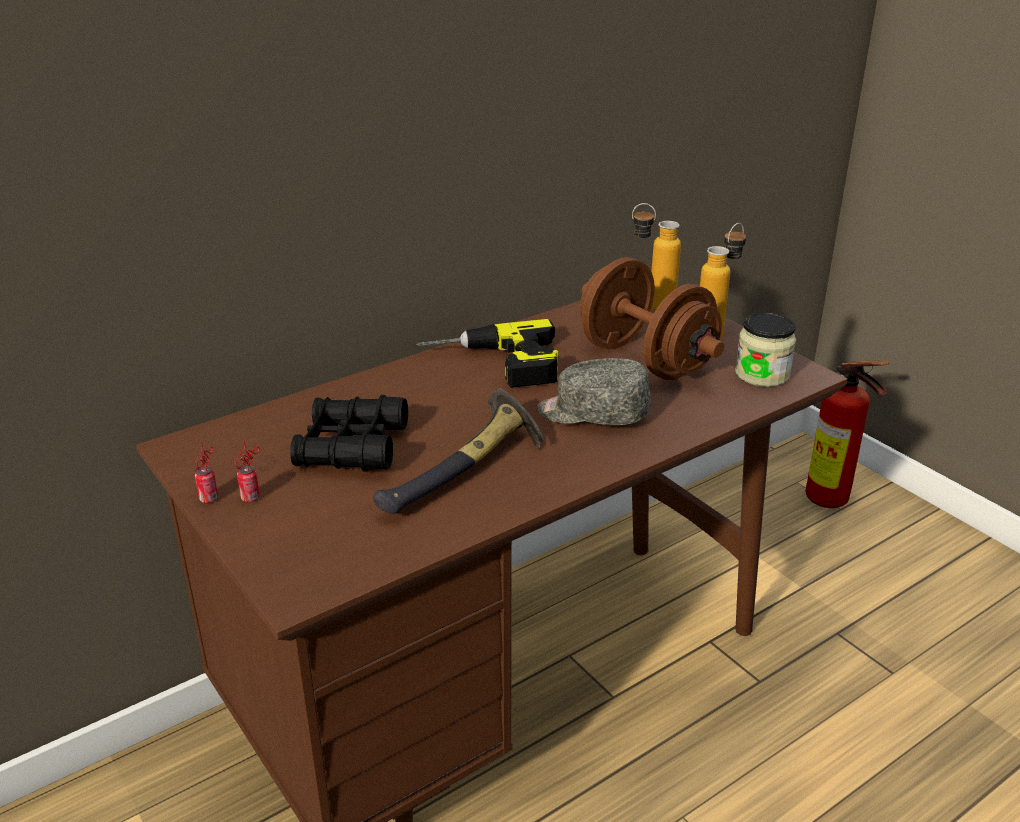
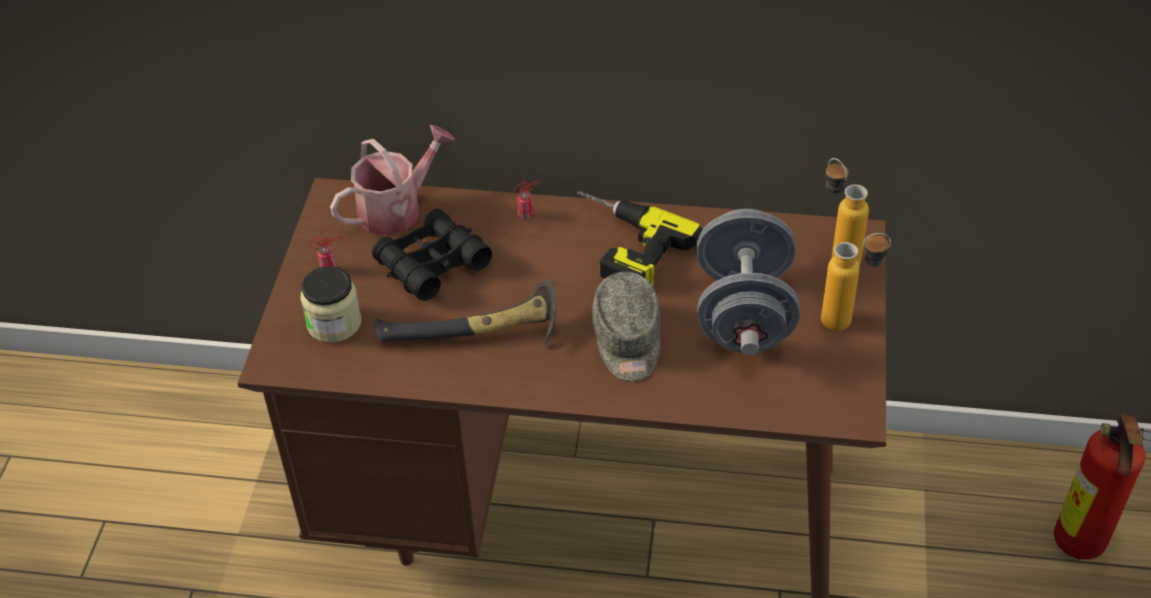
camera: 45 degrees right, 15 degrees up
(209, 497) = (308, 253): can -> can (527, 214)
(259, 428) = (397, 209): none -> watering can
(592, 413) = (627, 340): grey cap -> grey cap turned 150 degrees counterclockwise
(645, 360) = (744, 314): brown dumbbell -> grey dumbbell
(762, 374) = (817, 390): jar -> jar (334, 323)

